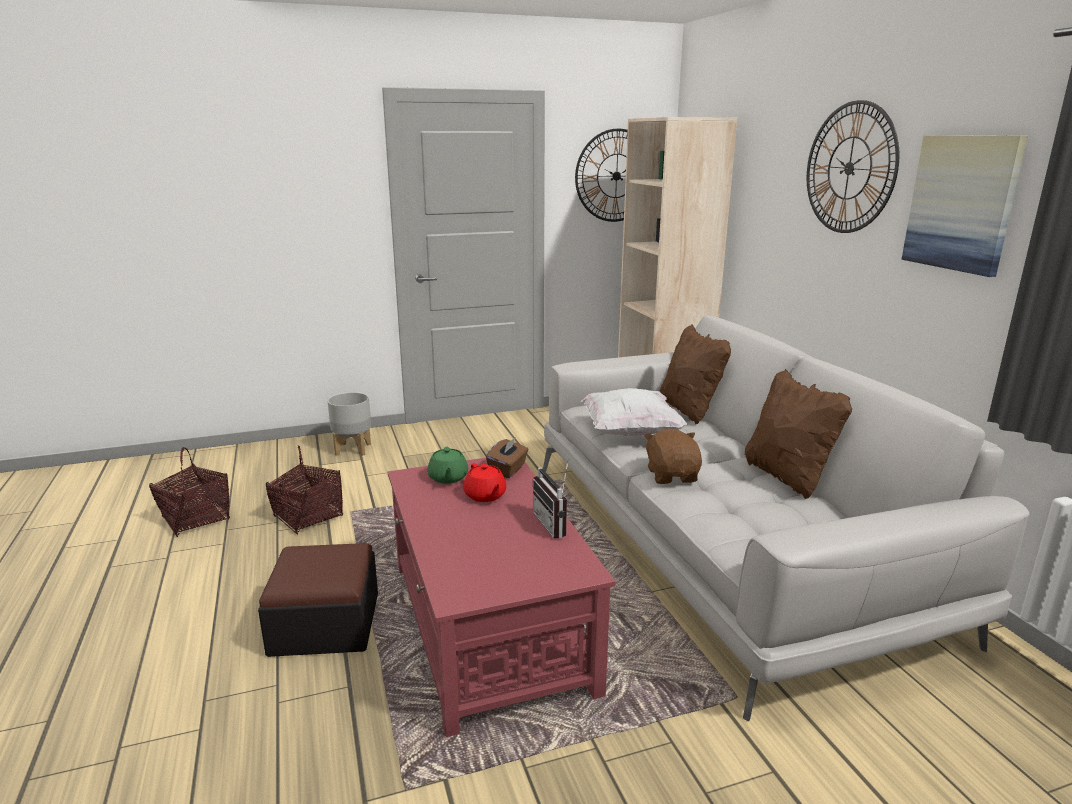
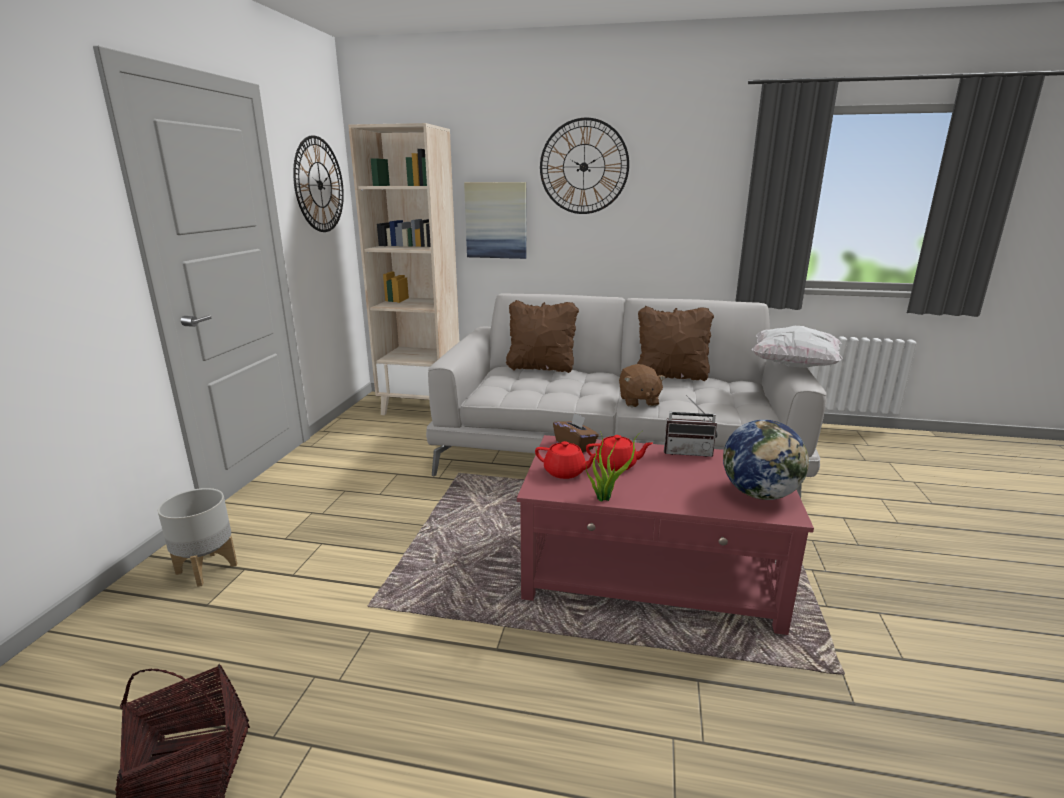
camera: 60 degrees left, 0 degrees up
(308, 516) = (336, 644): basket -> none
(325, 623) = (584, 676): ottoman -> none
(414, 504) = (605, 497): none -> potted plant
(448, 478) = (565, 472): green teapot -> red teapot
(488, 578) = (760, 494): none -> globe
(630, 432) = (552, 393): white pillow -> white pillow (793, 366)
(672, 476) = (638, 401): brown plush toy -> brown plush toy turned 120 degrees counterclockwise
(962, 203) = (683, 184): picture -> picture (496, 220)

